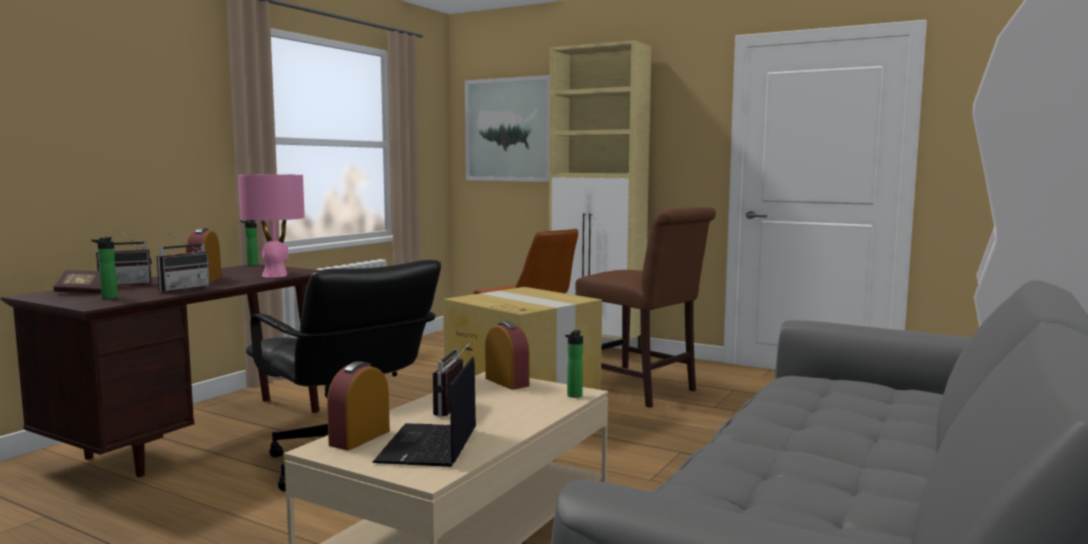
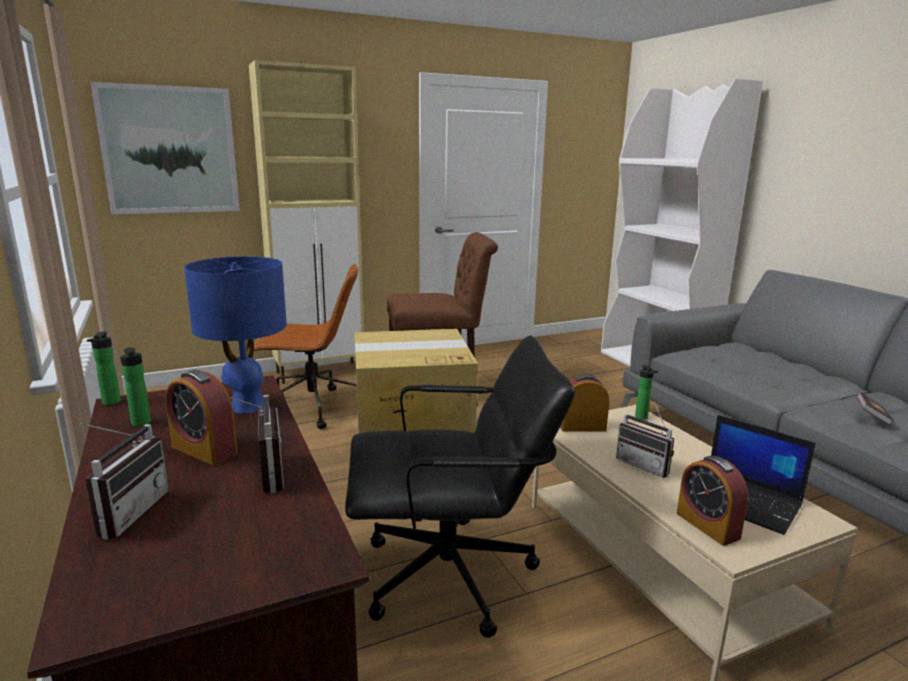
camera: 55 degrees left, 10 degrees up
(84, 292) = (152, 560): book -> book (871, 417)
(107, 298) = (262, 543): bottle -> bottle (142, 424)
(275, 275) = (248, 405): pink table lamp -> blue table lamp

